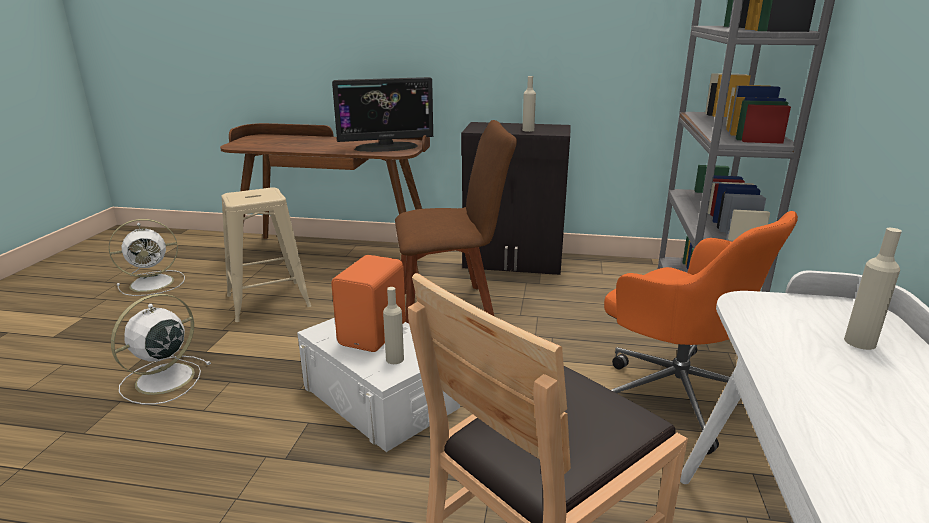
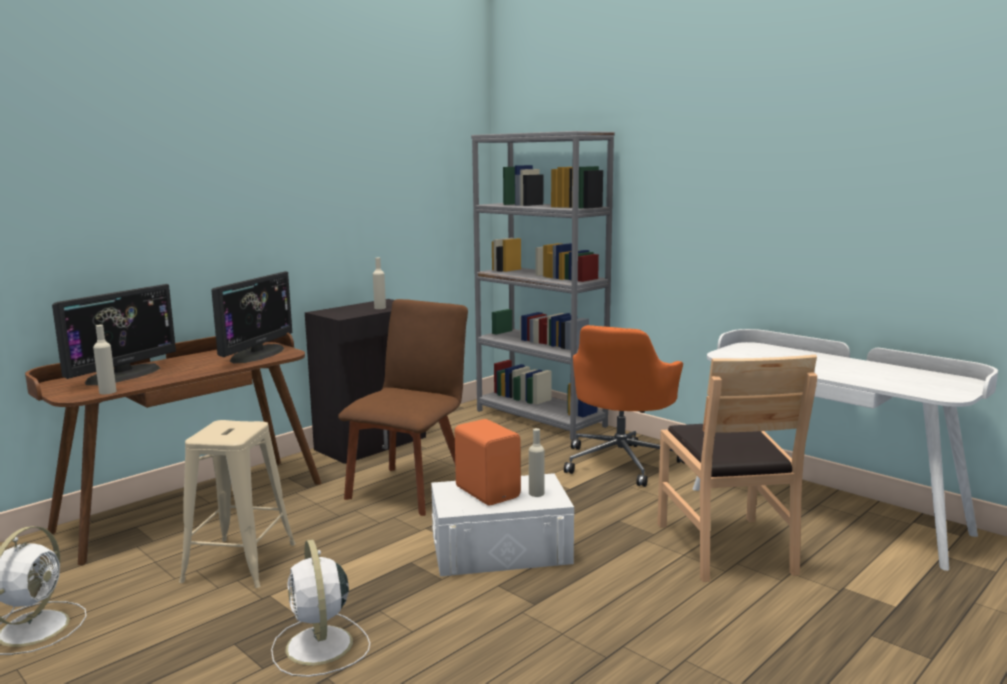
camera: 55 degrees left, 10 degrees down
(293, 140) = (123, 375): none -> monitor
(674, 393) = (621, 462): orange office chair -> orange office chair turned 120 degrees clockwise
(860, 342) = (776, 353): beige bottle -> beige bottle (107, 392)

